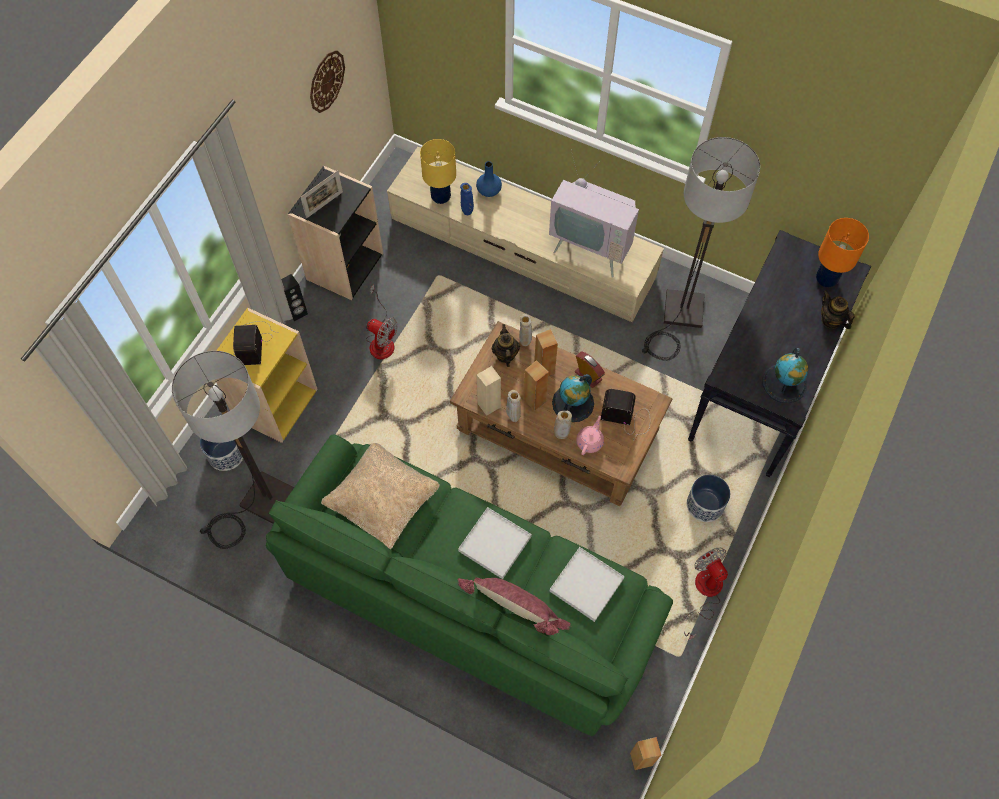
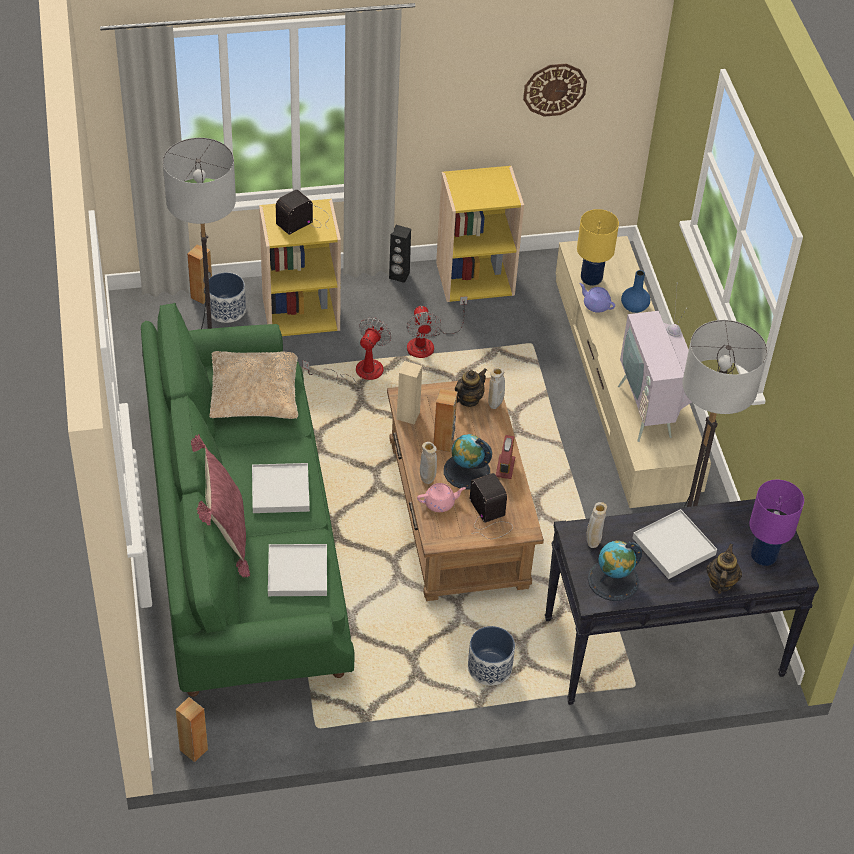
camera: 50 degrees right, 15 degrees down
(324, 205) = (474, 187): picture frame -> none
(344, 265) = (476, 278): black bookcase -> yellow bookcase
(467, 212) = (596, 305): blue vase -> purple teapot
(513, 417) = (412, 438): beige vase -> beige vase (593, 543)
(544, 369) = (481, 434): brown speaker -> brown speaker (202, 296)
(704, 593) = (398, 715): fan -> fan (358, 372)
(779, 325) = (673, 546): none -> white tray
(825, 279) = (763, 557): orange table lamp -> purple table lamp

